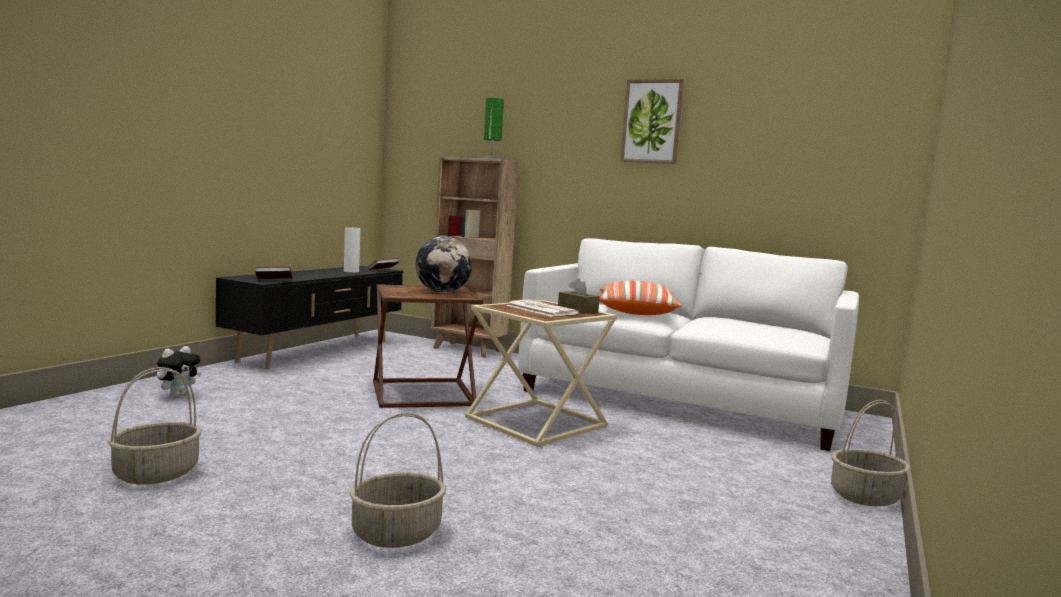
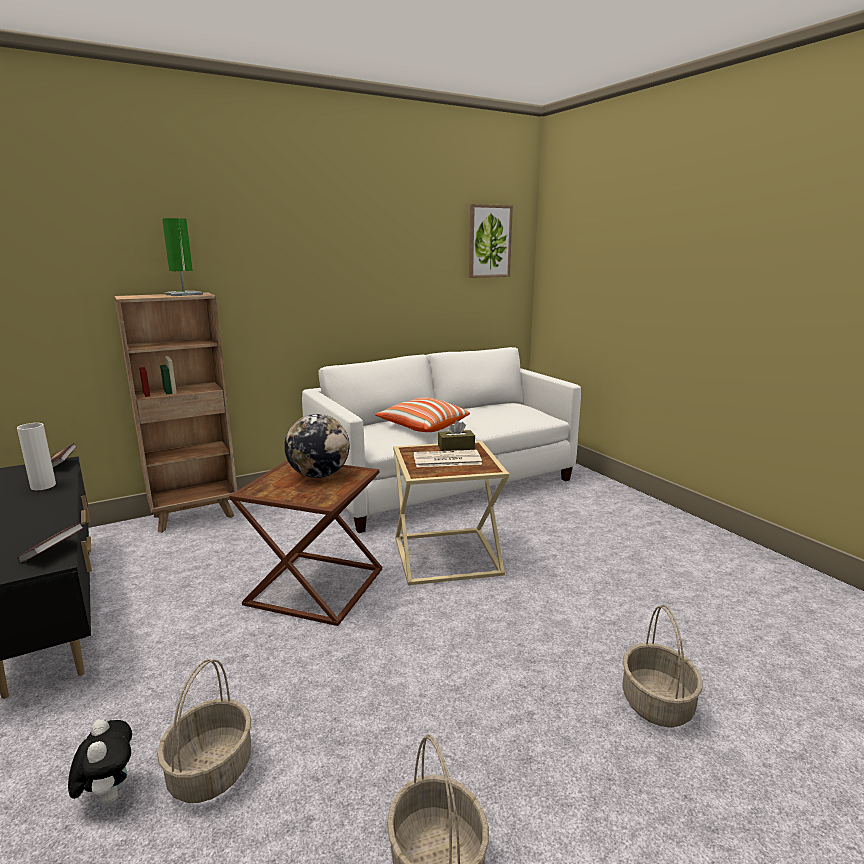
camera: 55 degrees left, 10 degrees up
(652, 121) = (348, 241): picture -> picture (489, 241)
(865, 496) = (641, 501): basket -> basket (210, 770)

